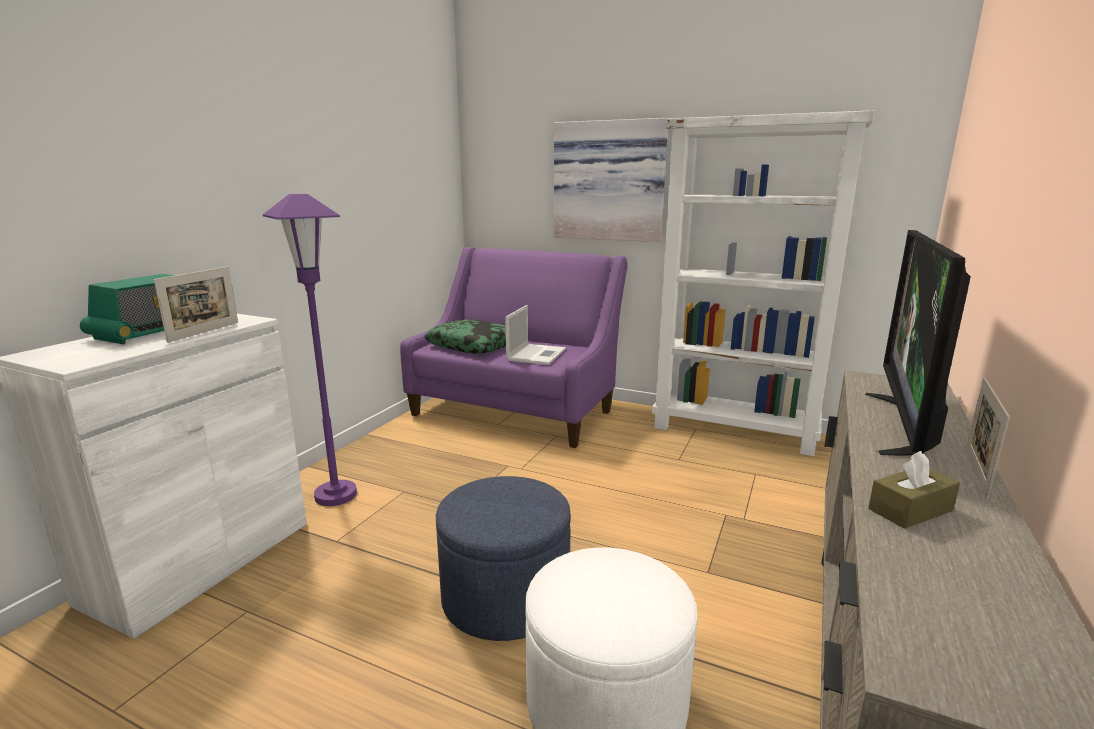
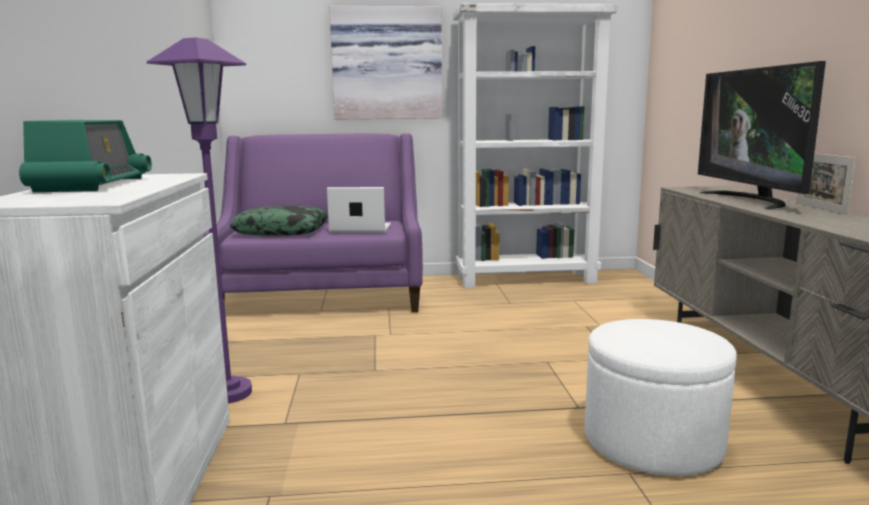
camera: 30 degrees left, 5 degrees down
(204, 332) = (162, 181): picture frame -> none
(505, 597) = (500, 412): blue ottoman -> none
(536, 354) = (359, 229): laptop -> laptop turned 75 degrees counterclockwise
(910, 510) = (829, 222): brown tissue box -> none

